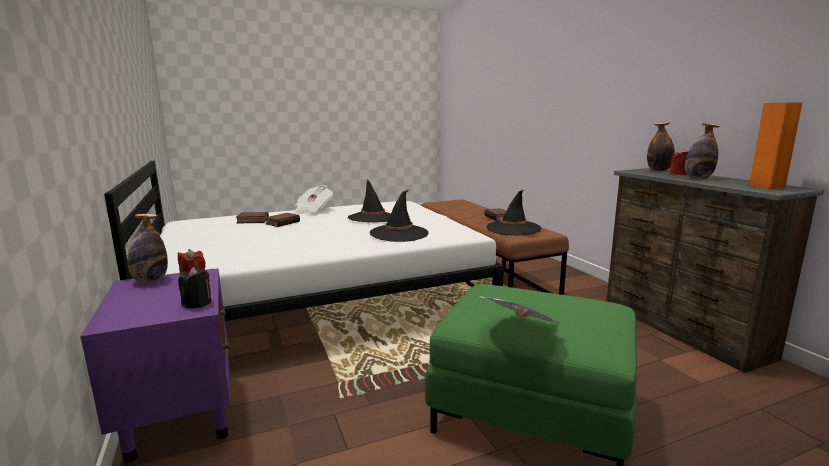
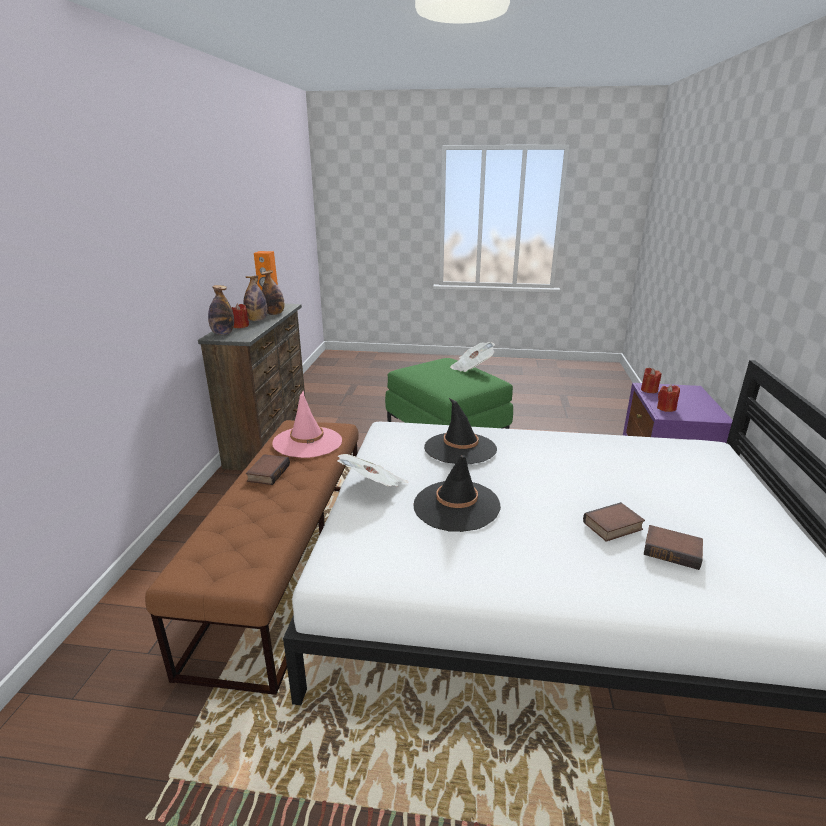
camera: 150 degrees left, 10 degrees up
(150, 280) = (702, 416): bottle -> bottle (274, 314)
(197, 303) = (649, 390): black candle -> red candle
(312, 210) = (552, 584): newspaper -> newspaper (373, 486)
(513, 228) = (307, 442): black hat -> pink hat

